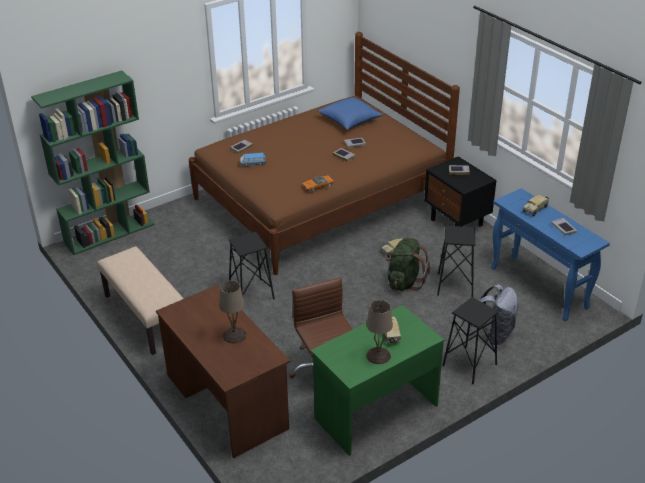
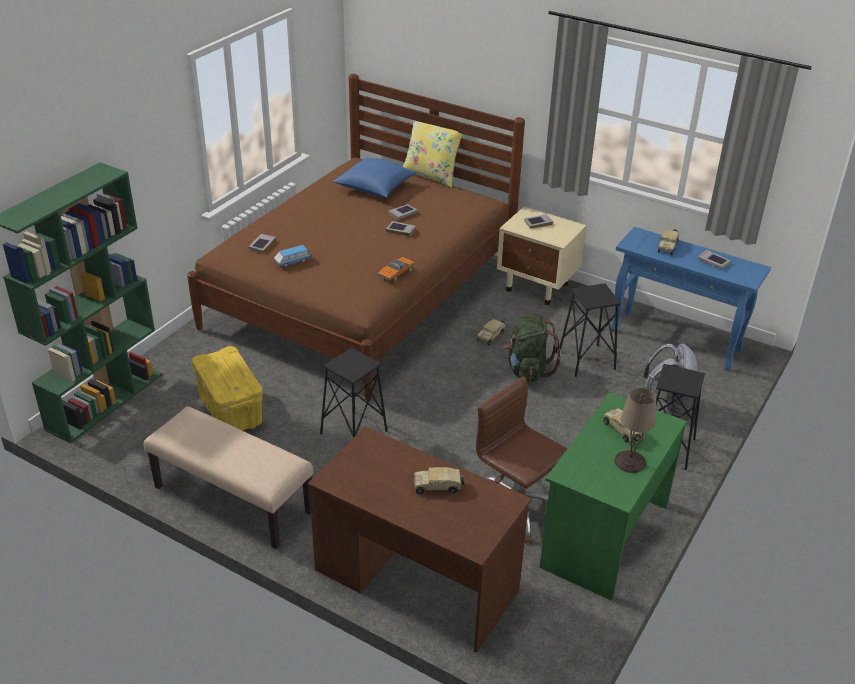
camera: 25 degrees left, 0 degrees up
(181, 259) = (230, 410): none -> yellow storage box
(234, 335) = (438, 486): beige table lamp -> toy truck
(400, 119) = (432, 175): none -> yellow pillow
(457, 222) = (538, 287): black nightstand -> beige nightstand

